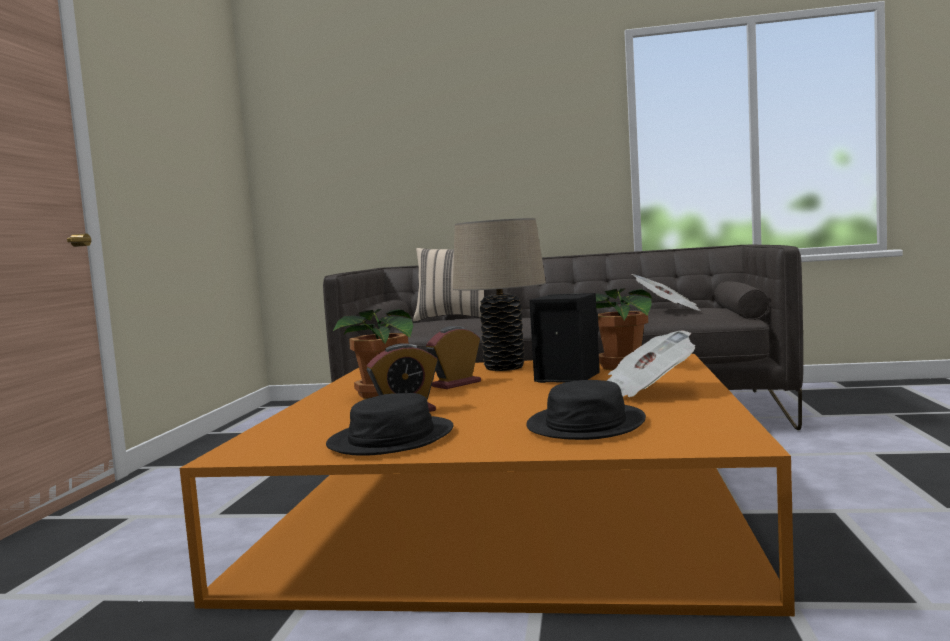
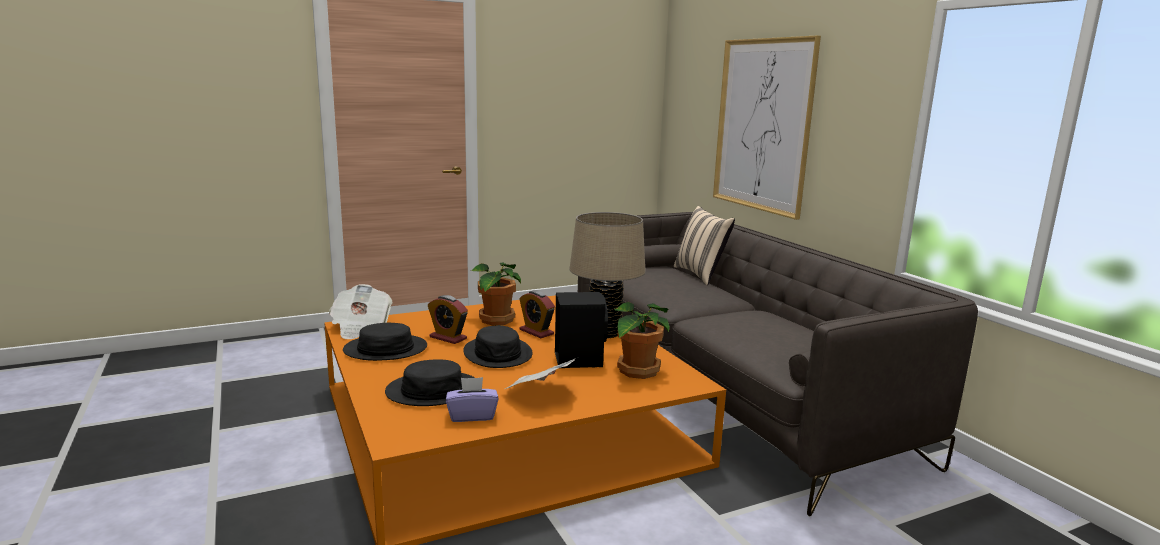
camera: 55 degrees right, 10 degrees up
(436, 162) = (762, 125): none -> picture
(456, 384) = (536, 332): alarm clock -> alarm clock turned 150 degrees counterclockwise
(501, 398) = (498, 353): none -> black hat
(668, 311) = (781, 341): newspaper -> newspaper (360, 328)
(683, 414) = (472, 415): none -> purple tissue box

